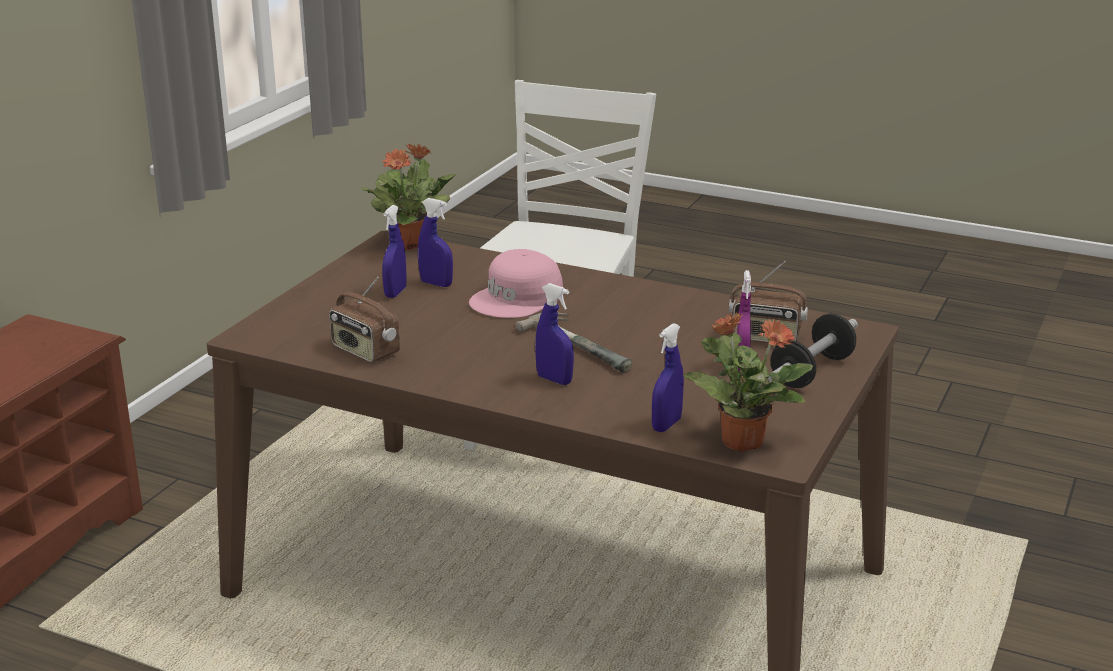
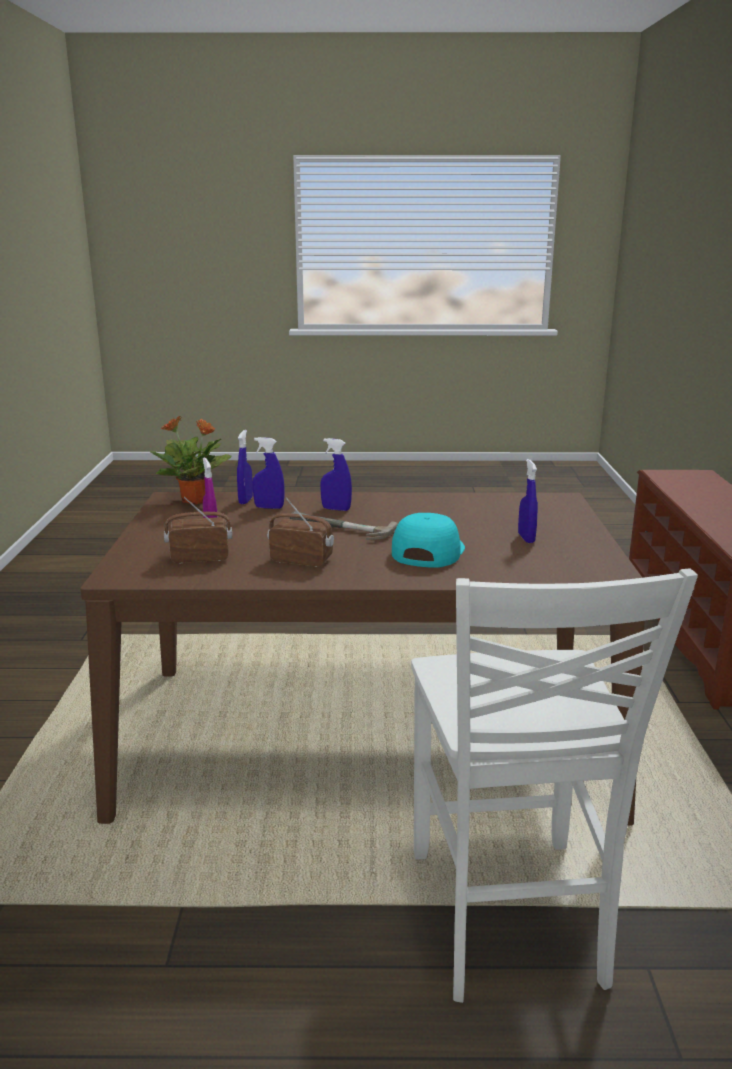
camera: 155 degrees right, 5 degrees down
(364, 351) = (477, 503): radio -> radio (302, 560)
(410, 244) = (596, 580): potted plant -> none
(436, 284) = (508, 550): blue spray bottle -> blue spray bottle (269, 507)
(518, 298) = (427, 551): pink cap -> turquoise cap
(812, 372) = (156, 541): dumbbell -> none

